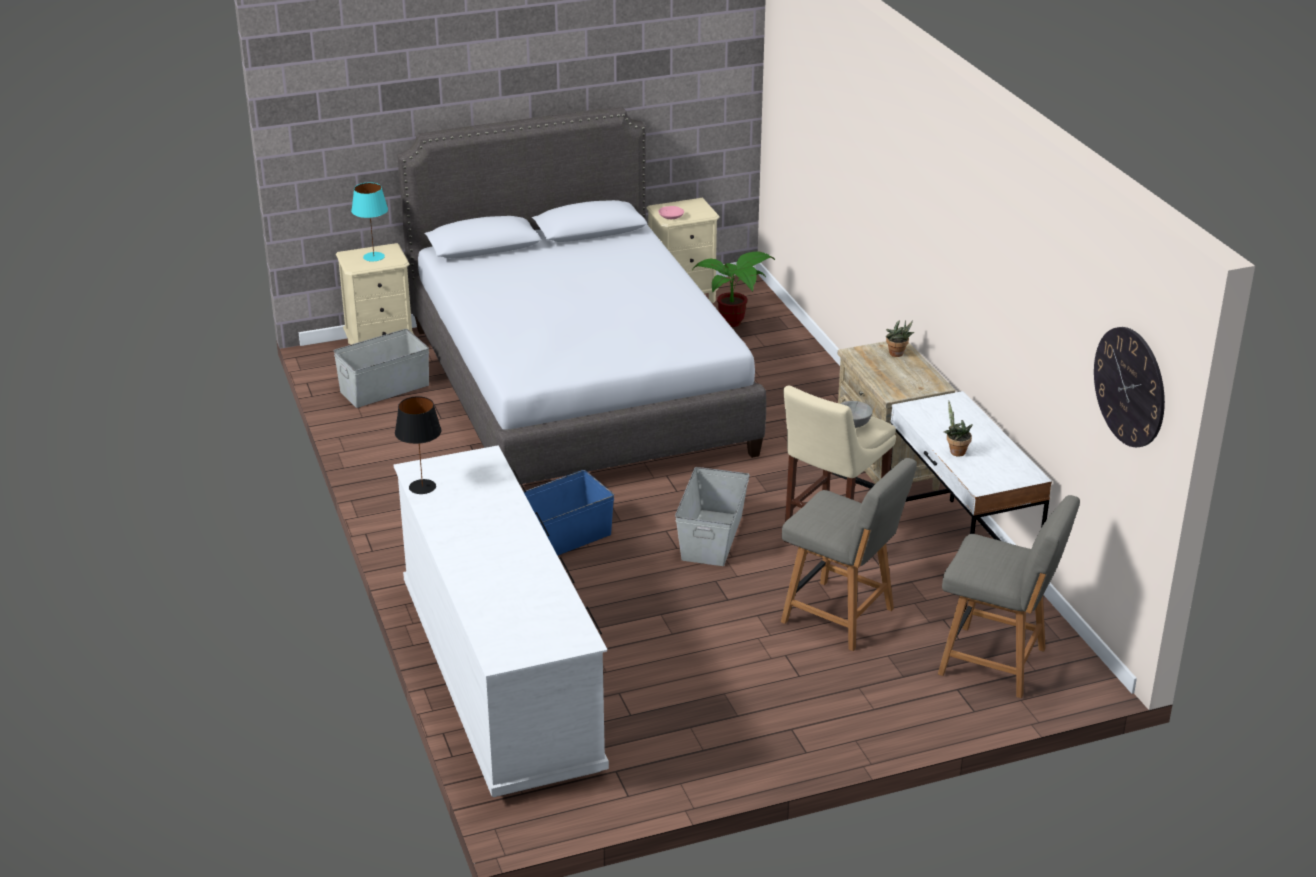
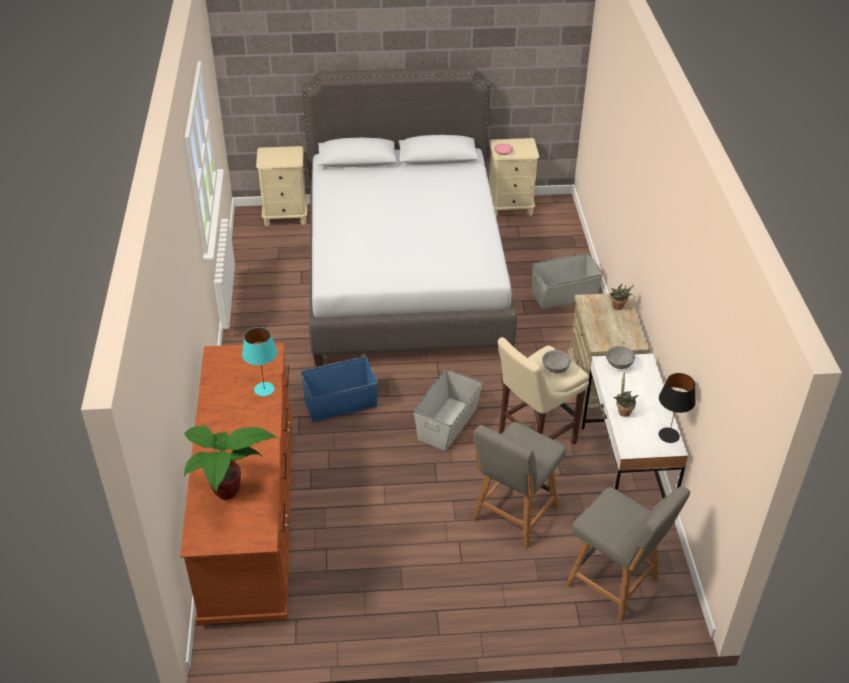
camera: 15 degrees right, 10 degrees up
(373, 257) = (280, 155): turquoise table lamp -> turquoise table lamp (264, 389)
(385, 388) = (274, 251): grey storage box -> grey storage box (564, 295)
(423, 486) = (214, 371): black table lamp -> black table lamp (669, 435)
(500, 677) = (250, 516): white dresser -> brown dresser
(734, 324) = (538, 237): potted plant -> potted plant (228, 495)
(841, 617) = (513, 515): grey chair -> grey chair turned 75 degrees clockwise
(927, 408) = (618, 365): none -> grey bowl
(1129, 386) = (741, 420): wall clock -> none

